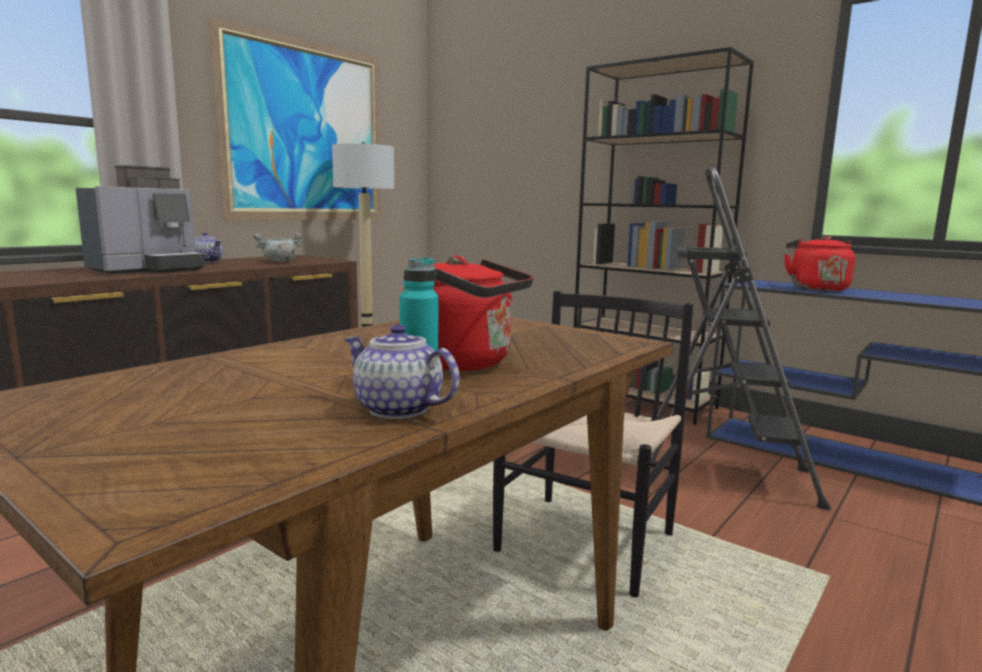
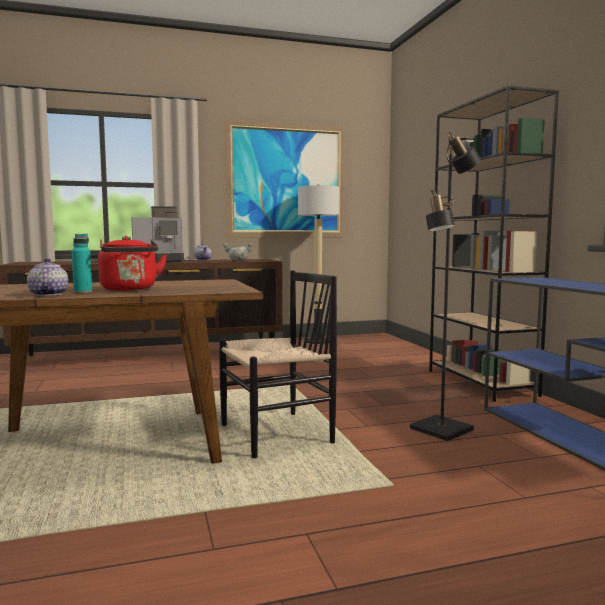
camera: 35 degrees right, 5 degrees down
(721, 476) = (441, 429): step ladder -> black floor lamp
(816, 289) = (562, 282): red kettle -> none

